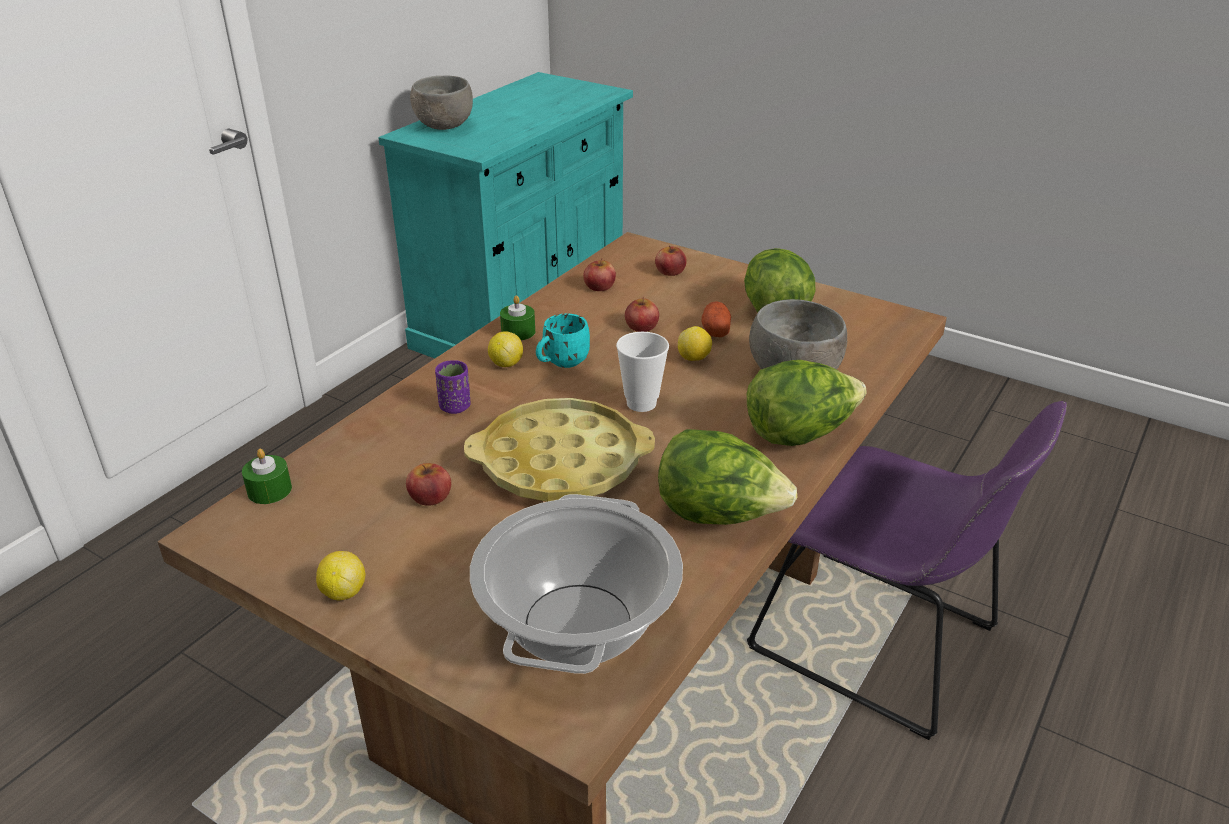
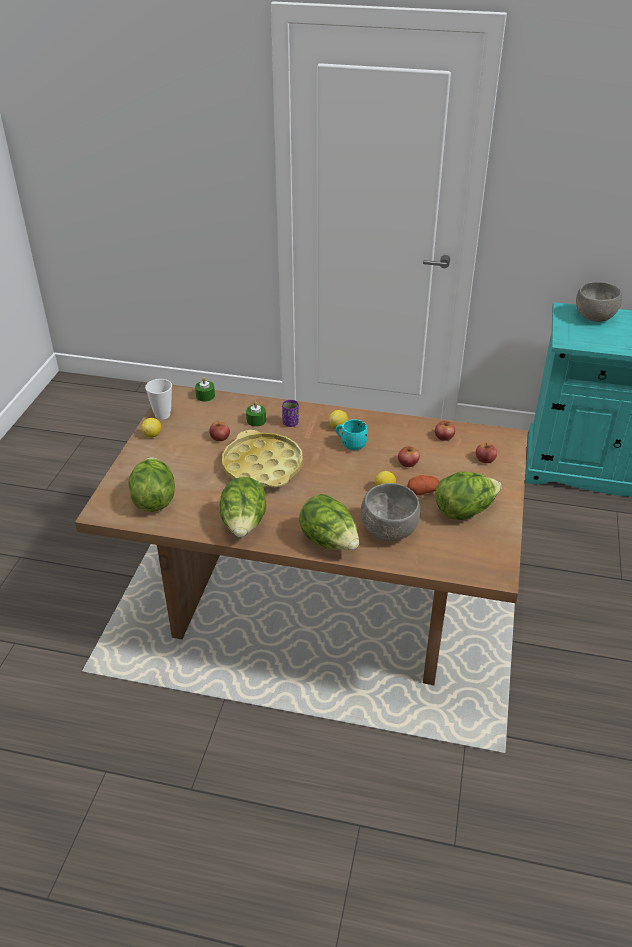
camera: 70 degrees right, 5 degrees up
(518, 332) = (372, 422): green candle -> green candle (256, 420)
(578, 626) = (154, 499): cooking pot -> lettuce
(641, 403) = (327, 480): cup -> cup (162, 415)
(882, 644) = (390, 731): purple chair -> none

